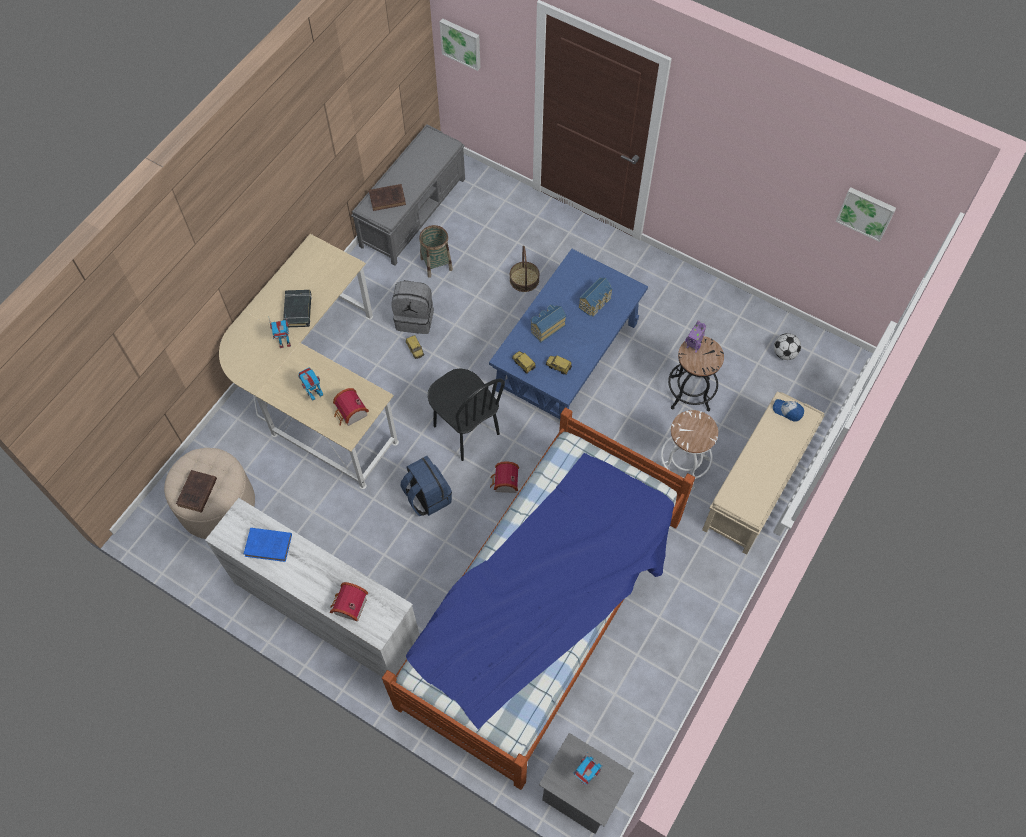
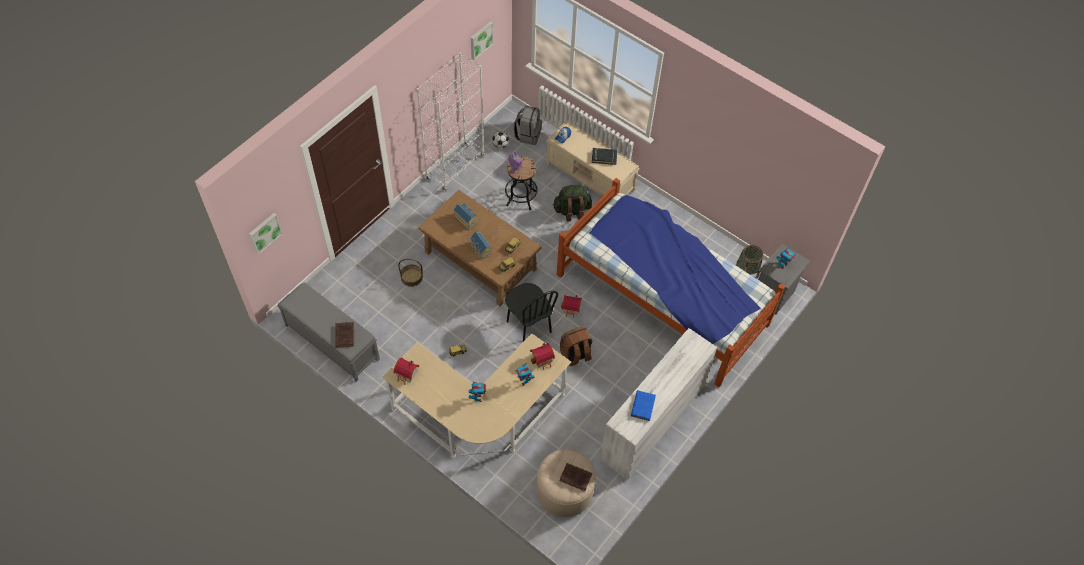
camera: 85 degrees left, 5 degrees down
(298, 310) = (451, 388): black book -> black book (604, 157)
(348, 607) = (688, 362): toy house -> toy house (407, 374)
(415, 318) = (430, 349): grey backpack -> grey backpack (528, 135)
(427, 496) = (575, 355): blue backpack -> brown backpack
(436, 264) = (384, 331): basket -> basket (746, 271)
(466, 430) = (528, 327): black chair -> black chair turned 90 degrees clockwise
(567, 357) = (481, 260): blue coffee table -> brown coffee table
(683, 465) = (572, 210): white stool -> green backpack
(724, 302) = (455, 167): none -> white bookcase

